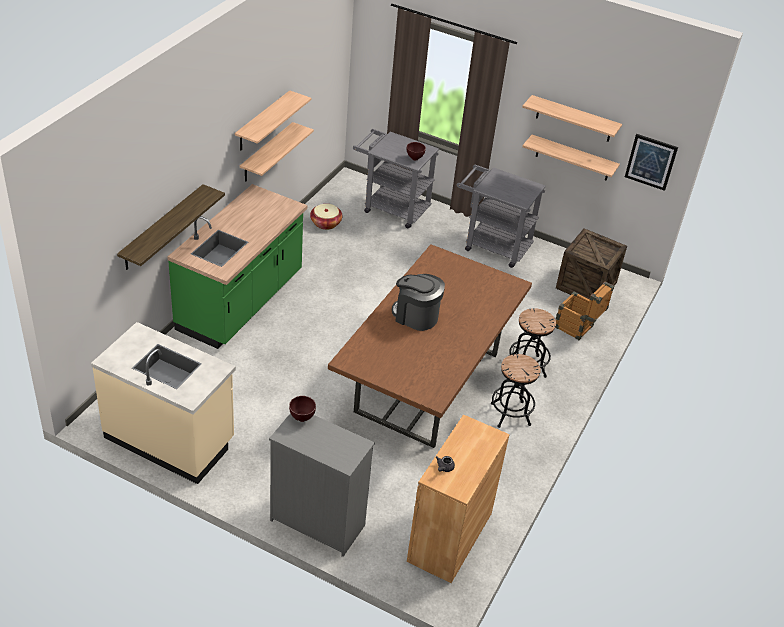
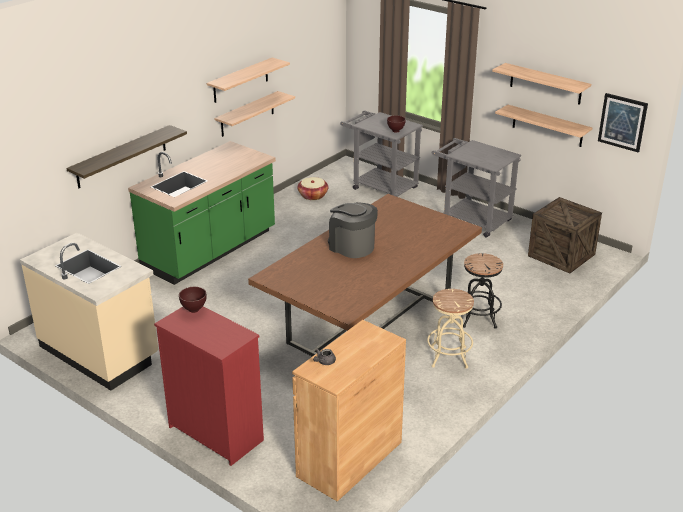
camera: 15 degrees right, 10 degrees down
(317, 522) = (215, 433): grey dresser -> red dresser
(510, 414) = (449, 357): black stool -> beige stool
(578, 329) = (542, 290): crate -> none

